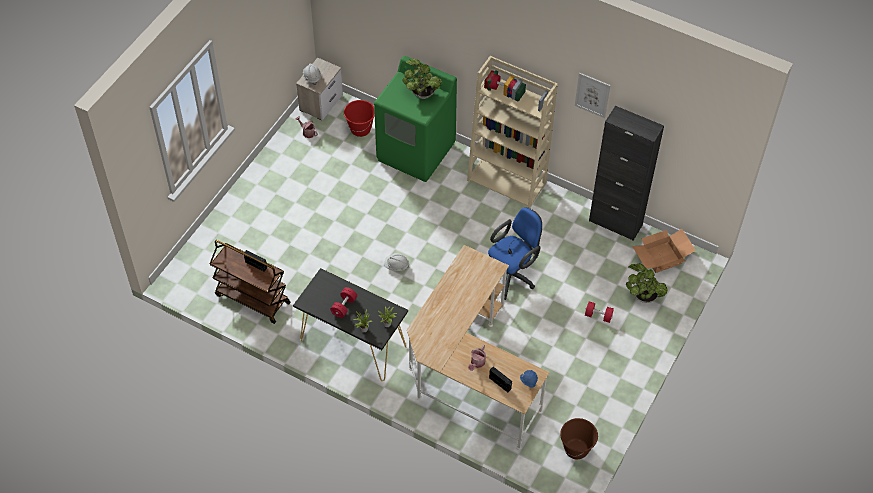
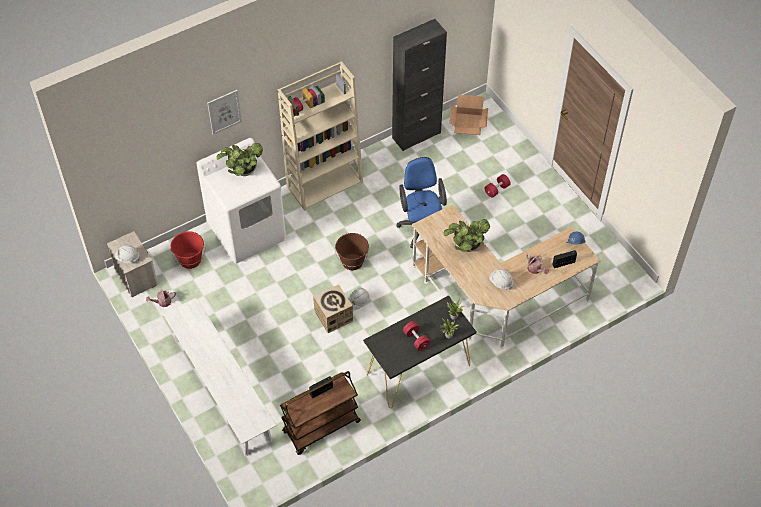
camera: 60 degrees left, 0 degrees up
(249, 213) = (222, 389): none -> white bench
(369, 255) = (333, 316): none -> cardboard box
(416, 152) = (247, 232): green washing machine -> white washing machine
(443, 341) = (501, 282): none -> white hard hat
(576, 449) = (609, 263): brown bucket -> brown bucket (352, 262)
(592, 95) = (370, 45): picture -> picture (224, 112)
(643, 296) = (496, 153): potted plant -> potted plant (466, 247)

